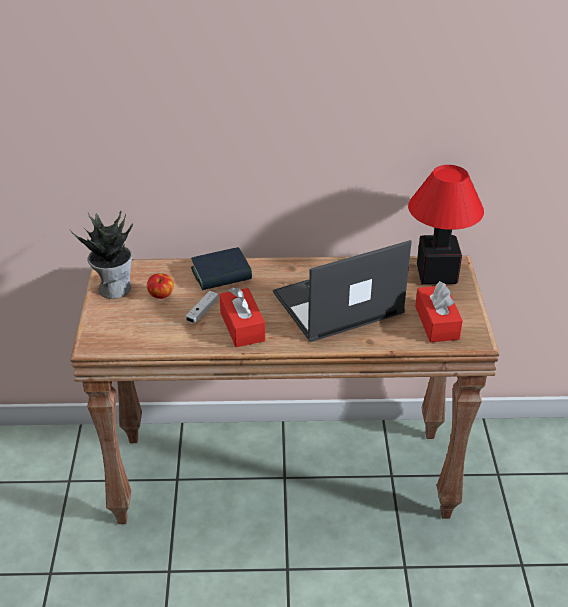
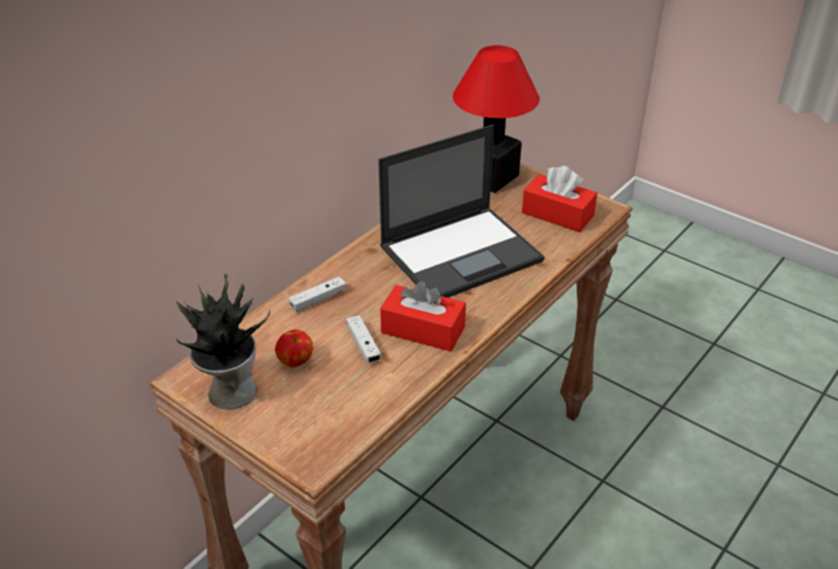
camera: 50 degrees left, 0 degrees up
(221, 274) = (318, 299): book -> white game controller
(336, 304) = (462, 253): laptop -> laptop turned 135 degrees counterclockwise

